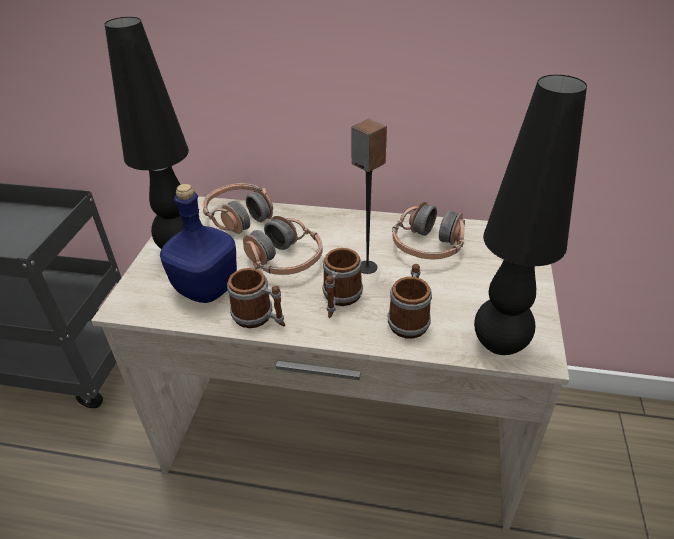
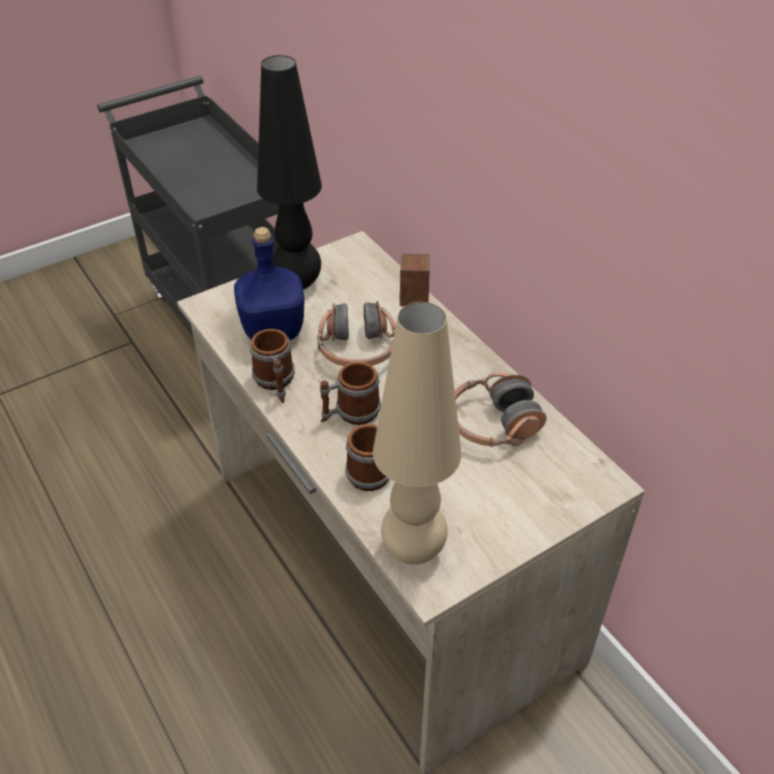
camera: 45 degrees right, 5 degrees up
(239, 216) = (378, 283): headphones -> none
(499, 344) = (413, 549): black table lamp -> beige table lamp

